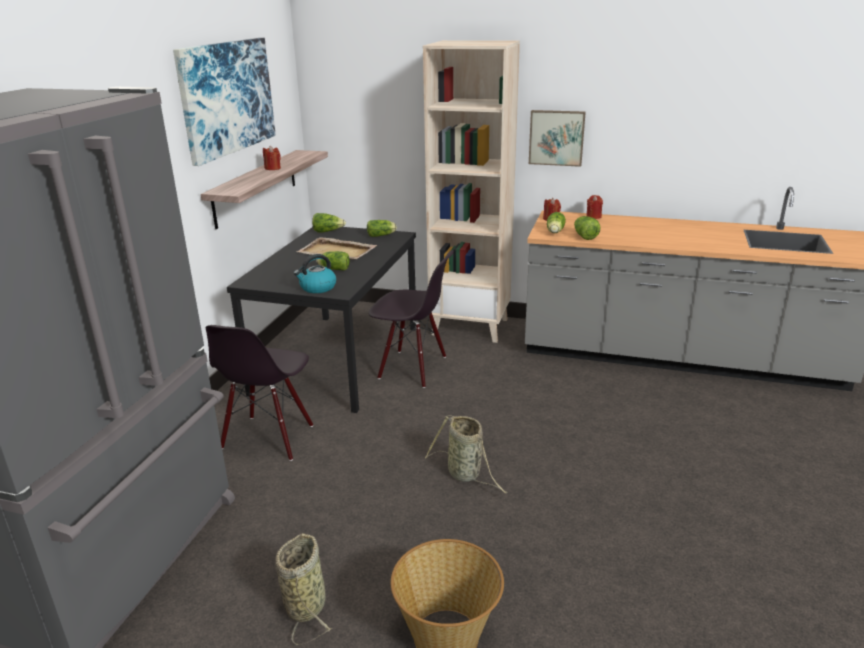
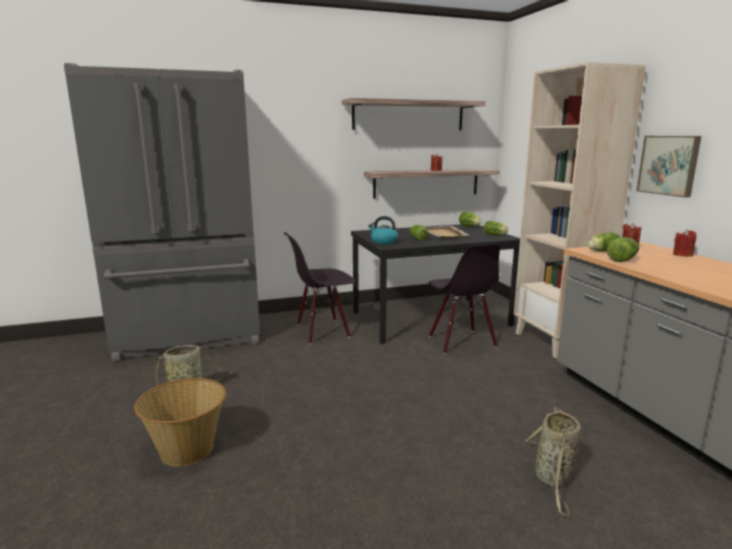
camera: 55 degrees right, 10 degrees down
(227, 97) = (408, 115): picture -> shelf
(466, 474) = (362, 402): basket -> basket (553, 479)

